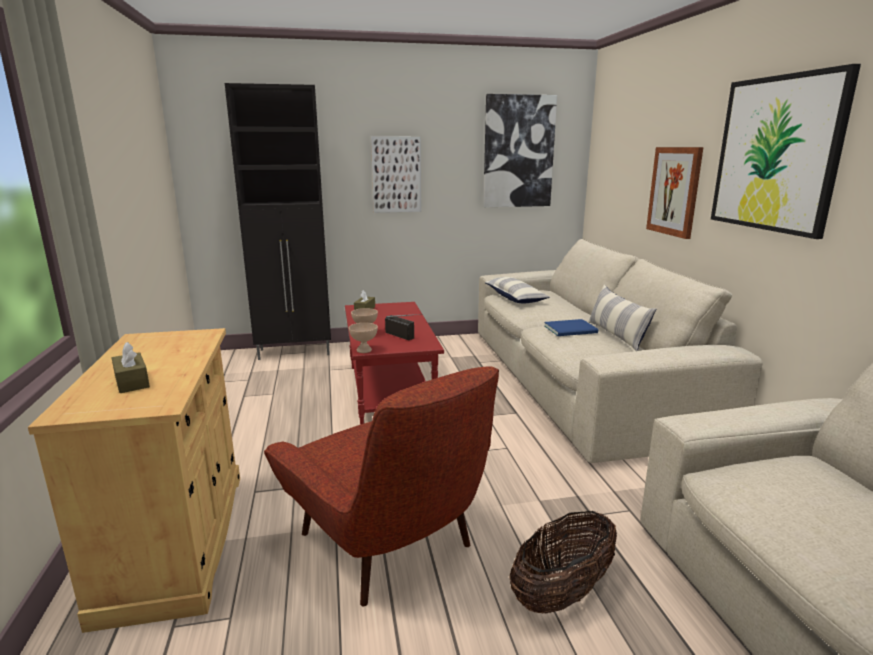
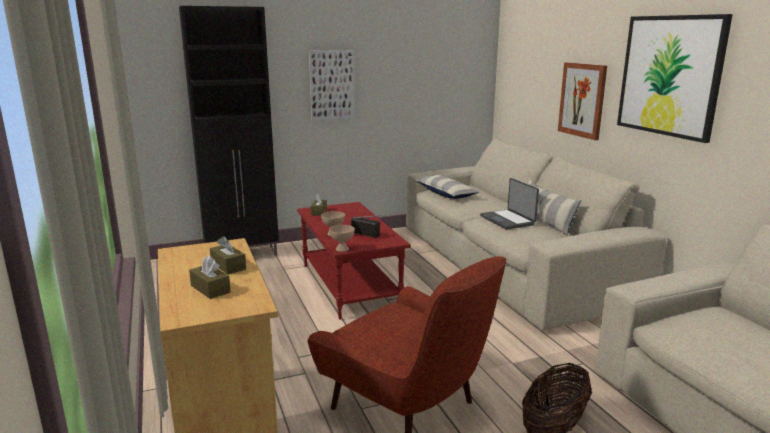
camera: 10 degrees left, 0 degrees up
(177, 357) = (228, 266): none -> brown tissue box
(518, 152) = (437, 62): picture -> none
(572, 329) = (508, 220): blue book -> laptop

